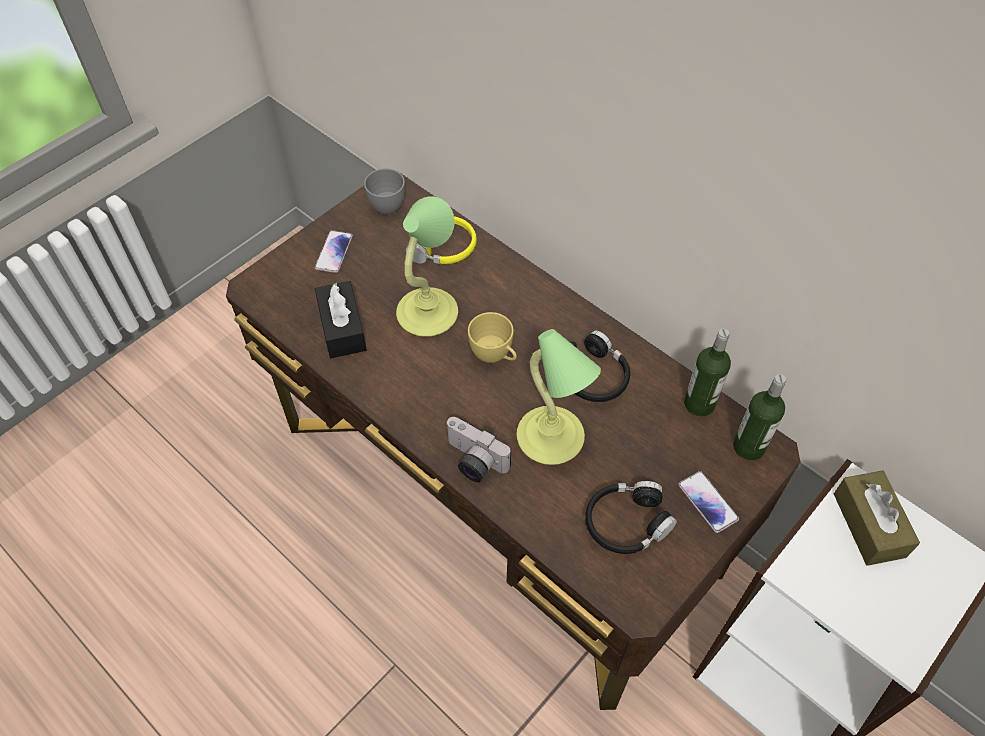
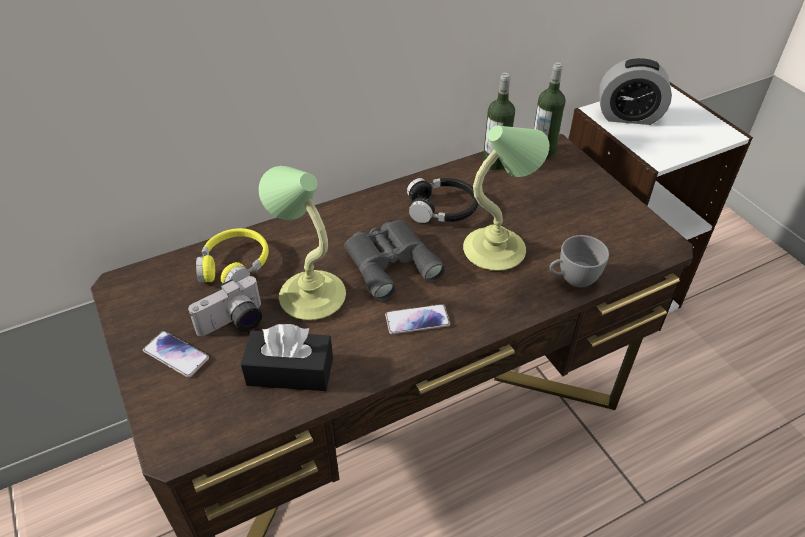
camera: 70 degrees left, 10 degrees down
(385, 203) = (139, 295): grey cup -> grey cup (572, 279)
(473, 461) = (502, 307): camera -> camera (234, 324)
(494, 355) = (390, 262): yellow cup -> grey binoculars
(626, 523) = (591, 230): black headphones -> none
(707, 502) = (584, 184): phone -> phone (417, 320)
(869, 525) = (628, 116): brown tissue box -> alarm clock

